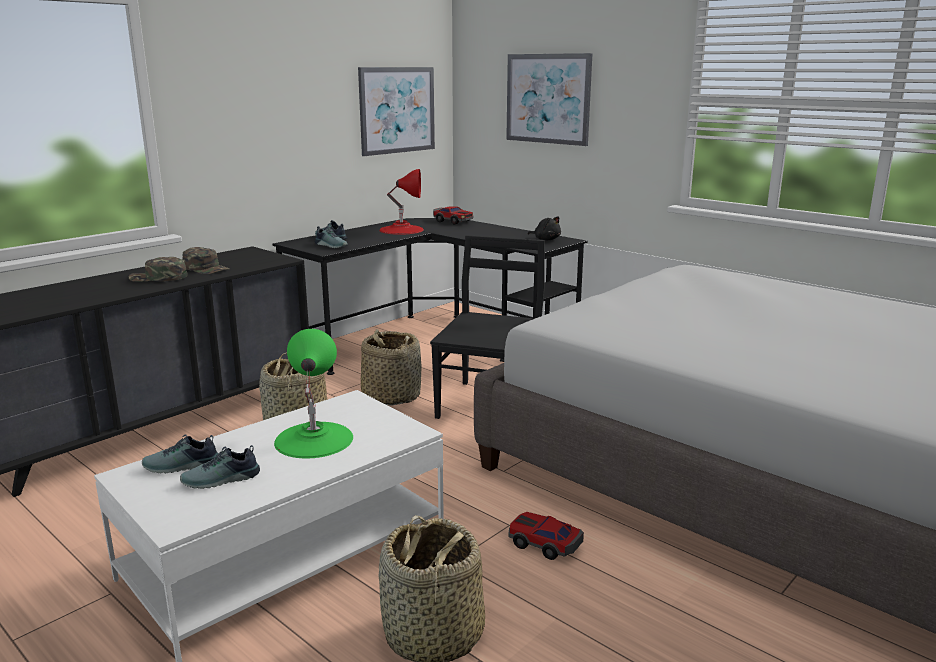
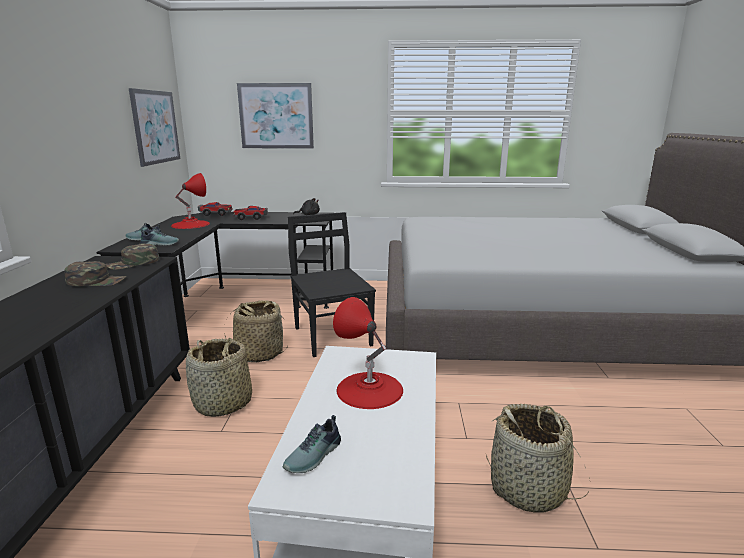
camera: 40 degrees left, 0 degrees up
(158, 278) = (62, 299): green cap -> green cap (133, 263)
(221, 480) = (368, 449): shoe -> none
(313, 439) = (369, 389): green table lamp -> red table lamp
(544, 544) = (491, 404): toy car -> toy car (250, 218)

